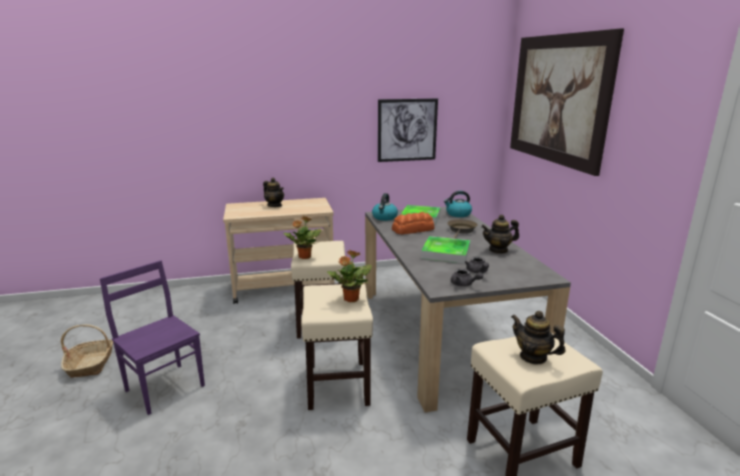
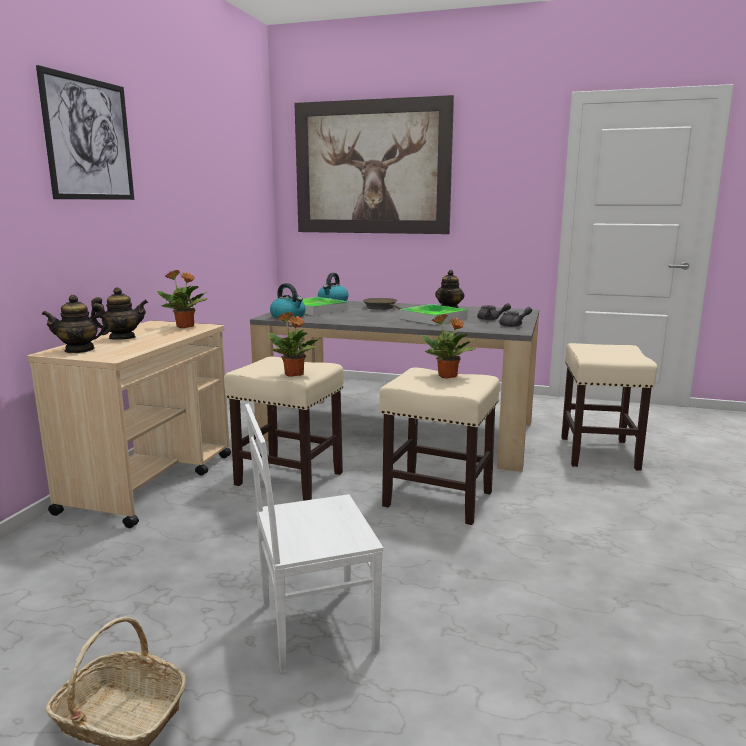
camera: 60 degrees left, 5 degrees down
(165, 387) = (315, 626): purple chair -> white chair
(316, 207) = (185, 327): none -> potted plant
(407, 130) = (211, 212): picture -> picture (89, 139)
(413, 230) = (350, 316): bread -> none
(533, 357) = (611, 353): teapot -> teapot (80, 350)

